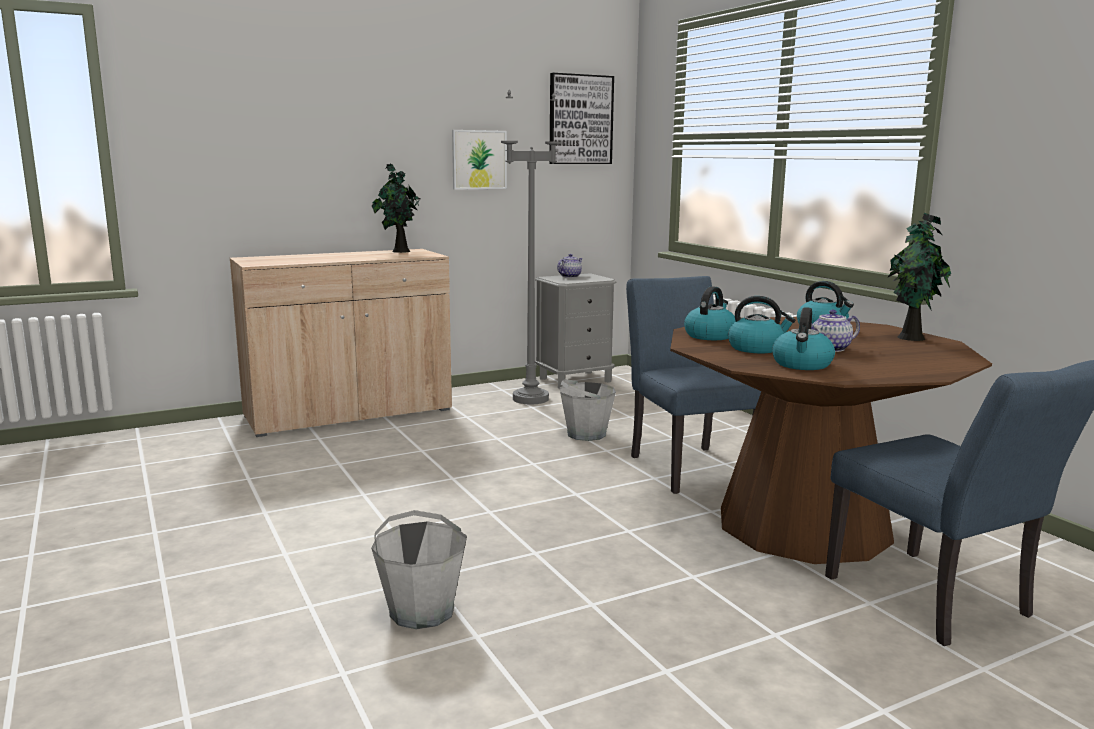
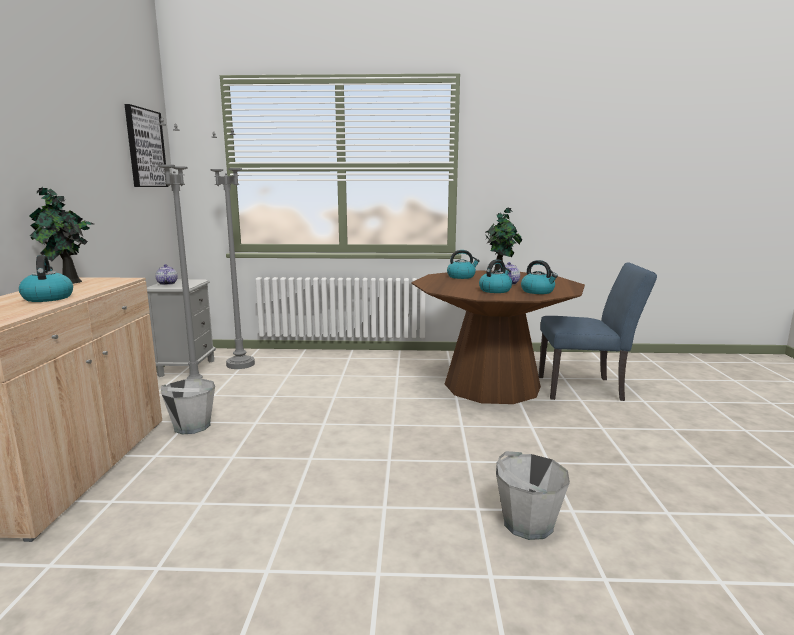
camera: 60 degrees left, 0 degrees up
(479, 159) = (92, 183): picture -> none
(586, 434) = (296, 394): grey bucket -> grey bucket (191, 426)
(621, 393) = (241, 364): none -> grey floor lamp
(687, 465) = (388, 385): blue chair -> none
(710, 335) = (455, 290): kettle -> kettle (48, 298)

